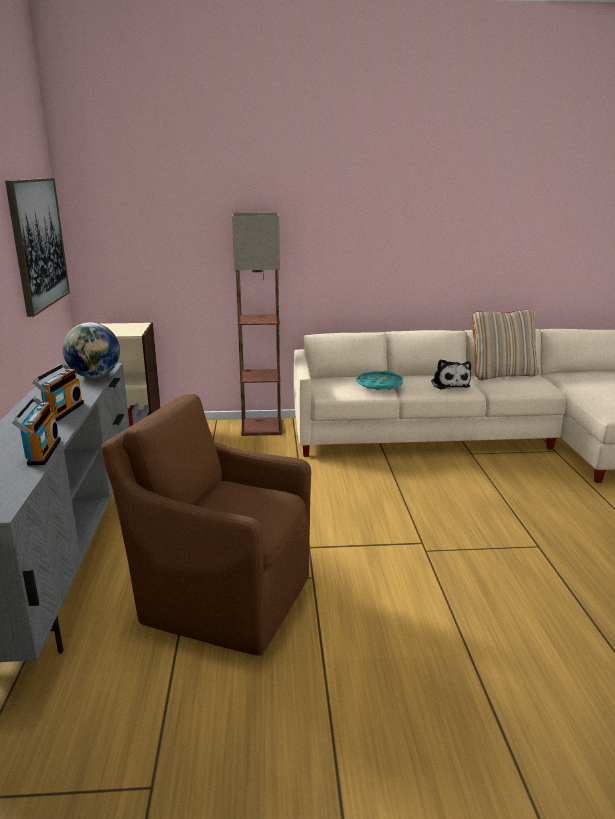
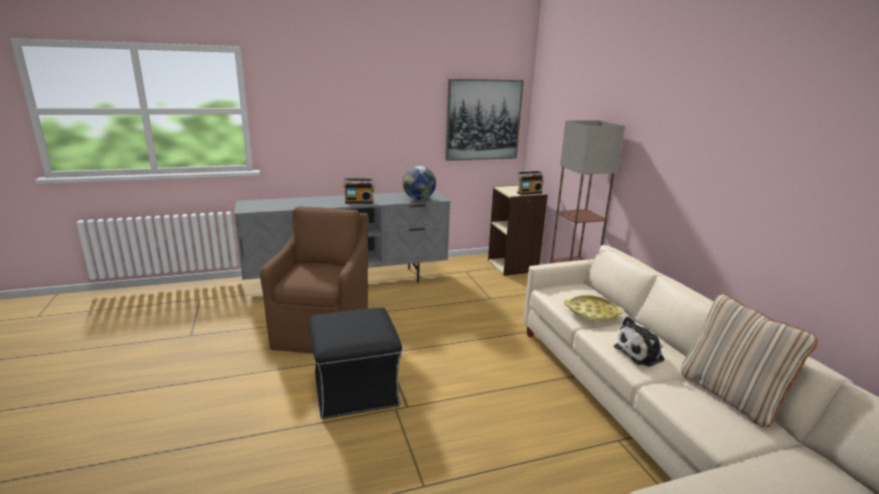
camera: 75 degrees right, 0 degrees up
(41, 452) = (304, 206): radio -> radio (529, 193)
(379, 385) = (592, 312): turquoise tray -> yellow tray
(387, 576) = (354, 390): none -> black ottoman

